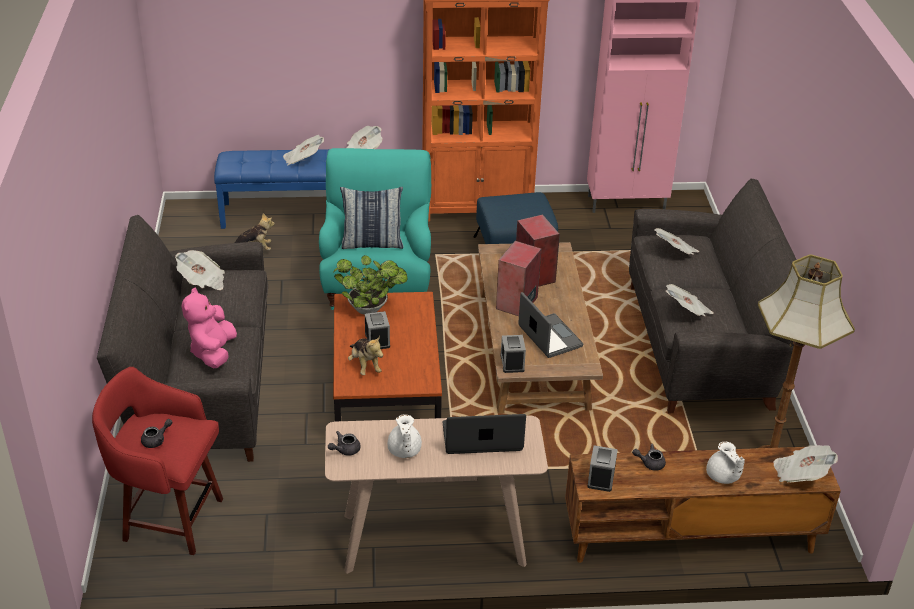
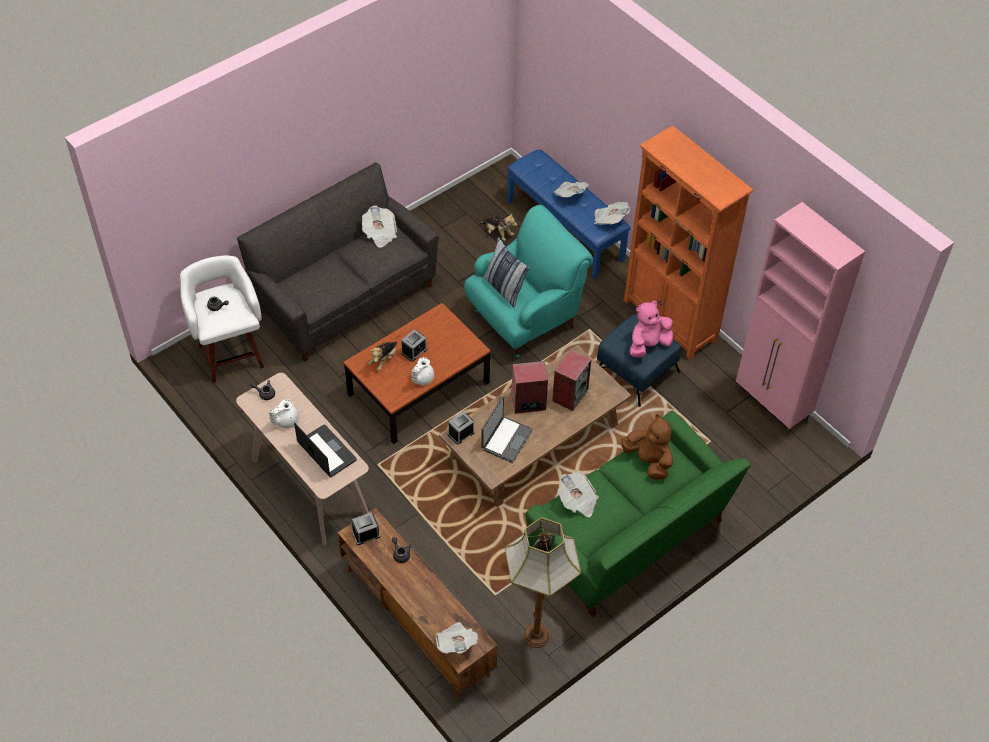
camera: 55 degrees right, 15 degrees up
(169, 519) = (230, 354): red stool -> white stool
(213, 352) = (319, 282): pink plush toy -> pink plush toy (648, 345)
(371, 309) = (442, 330): potted plant -> none
(675, 252) = (648, 461): newspaper -> brown plush toy
(702, 345) = (629, 539): grey sofa -> green sofa
(722, 476) = (419, 599): white teapot -> white teapot (421, 378)

